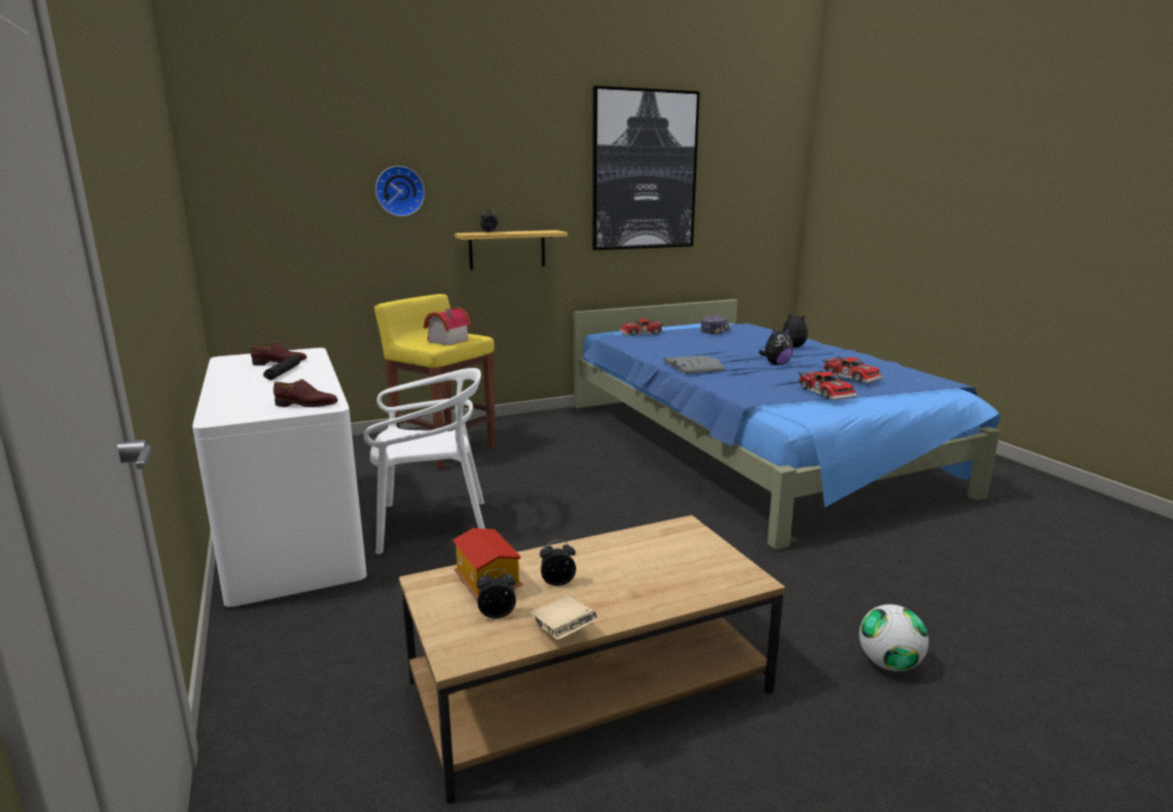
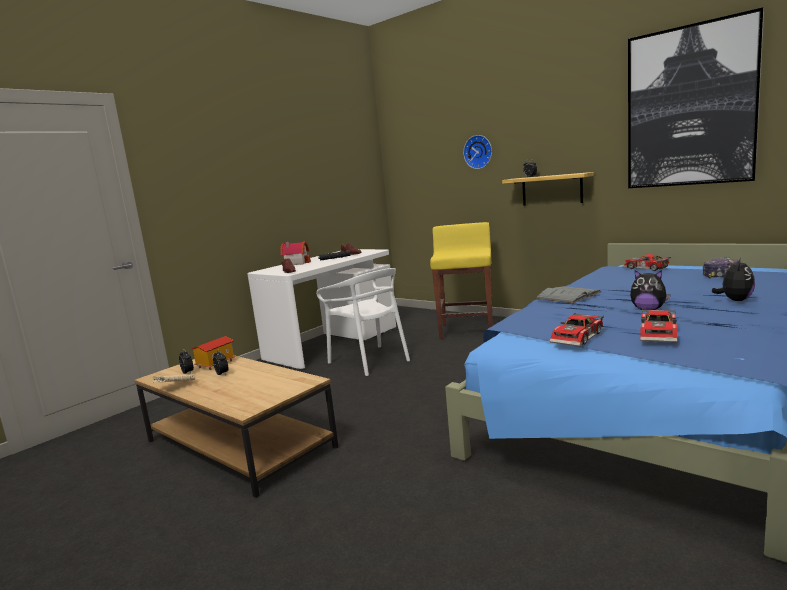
camera: 65 degrees right, 5 degrees down
(445, 341) = (457, 253): toy house -> toy house (296, 263)
(889, 664) = (313, 538): football -> none

